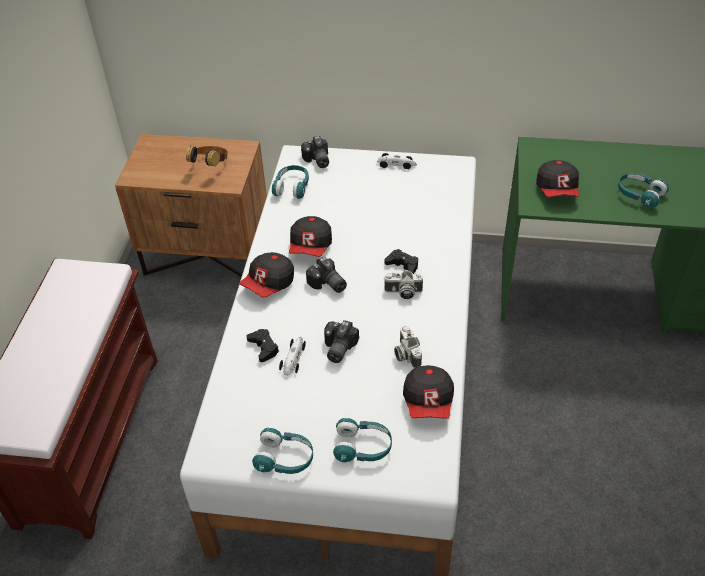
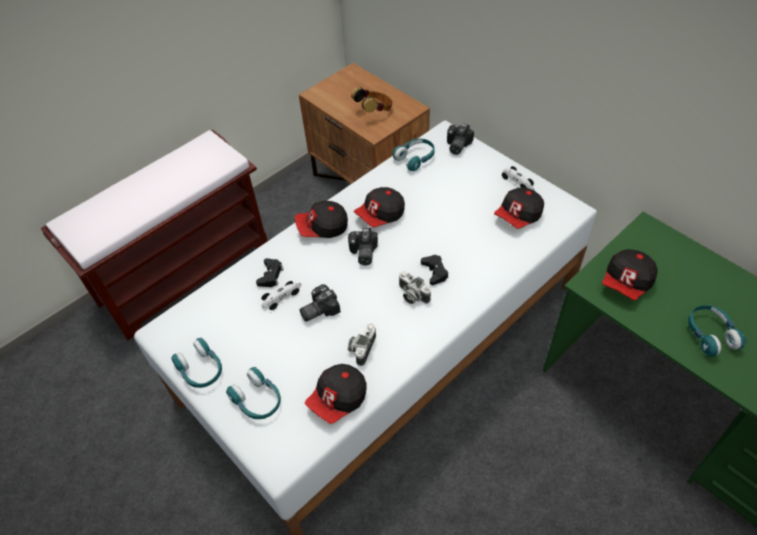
camera: 40 degrees right, 5 degrees up
(424, 190) = (518, 216): none -> cap

